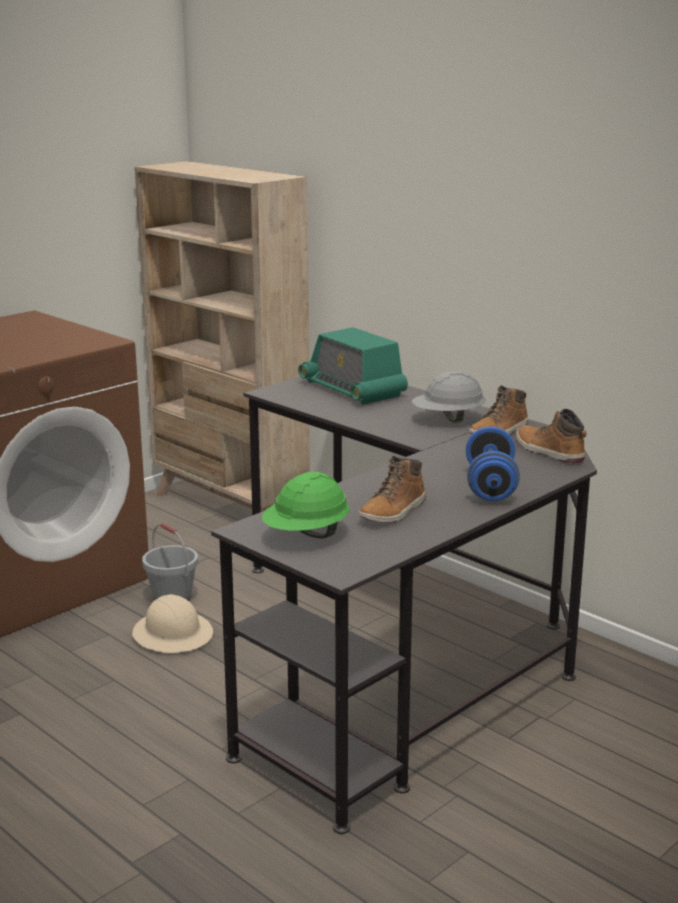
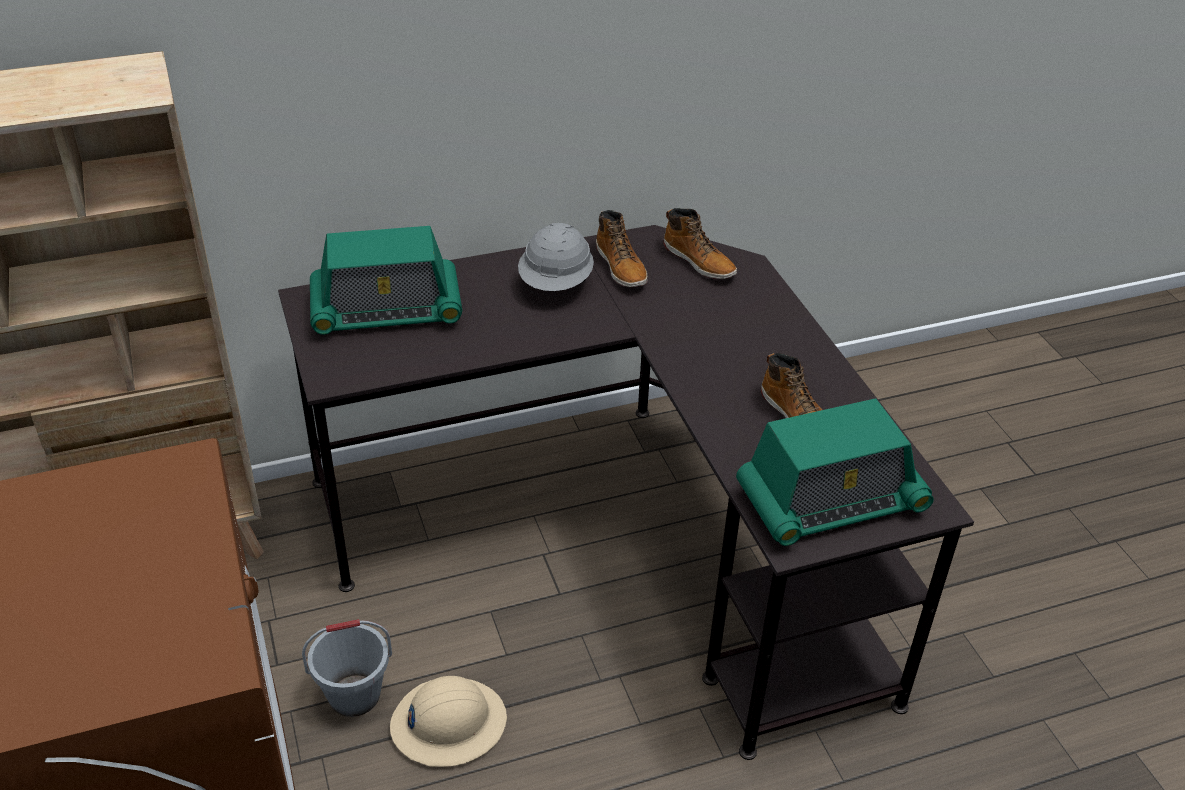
camera: 65 degrees left, 20 degrees up
(306, 535) = (830, 501): green hard hat -> radio
(490, 486) = (767, 331): blue dumbbell -> none
(548, 451) = (699, 261): boot -> boot turned 120 degrees counterclockwise

